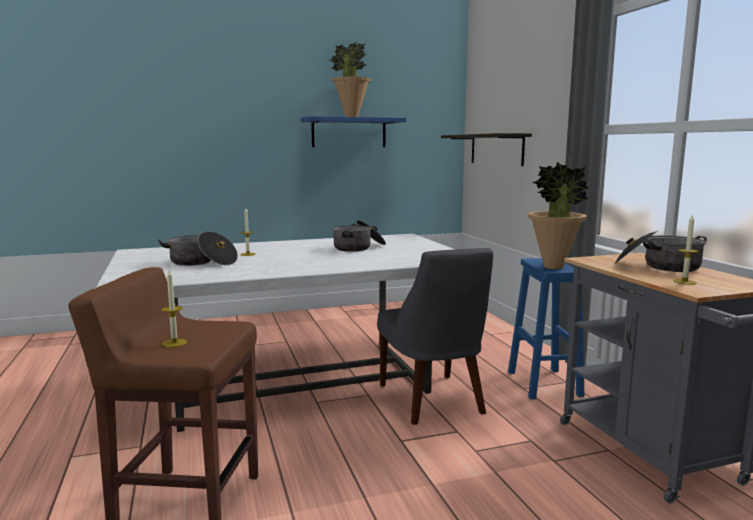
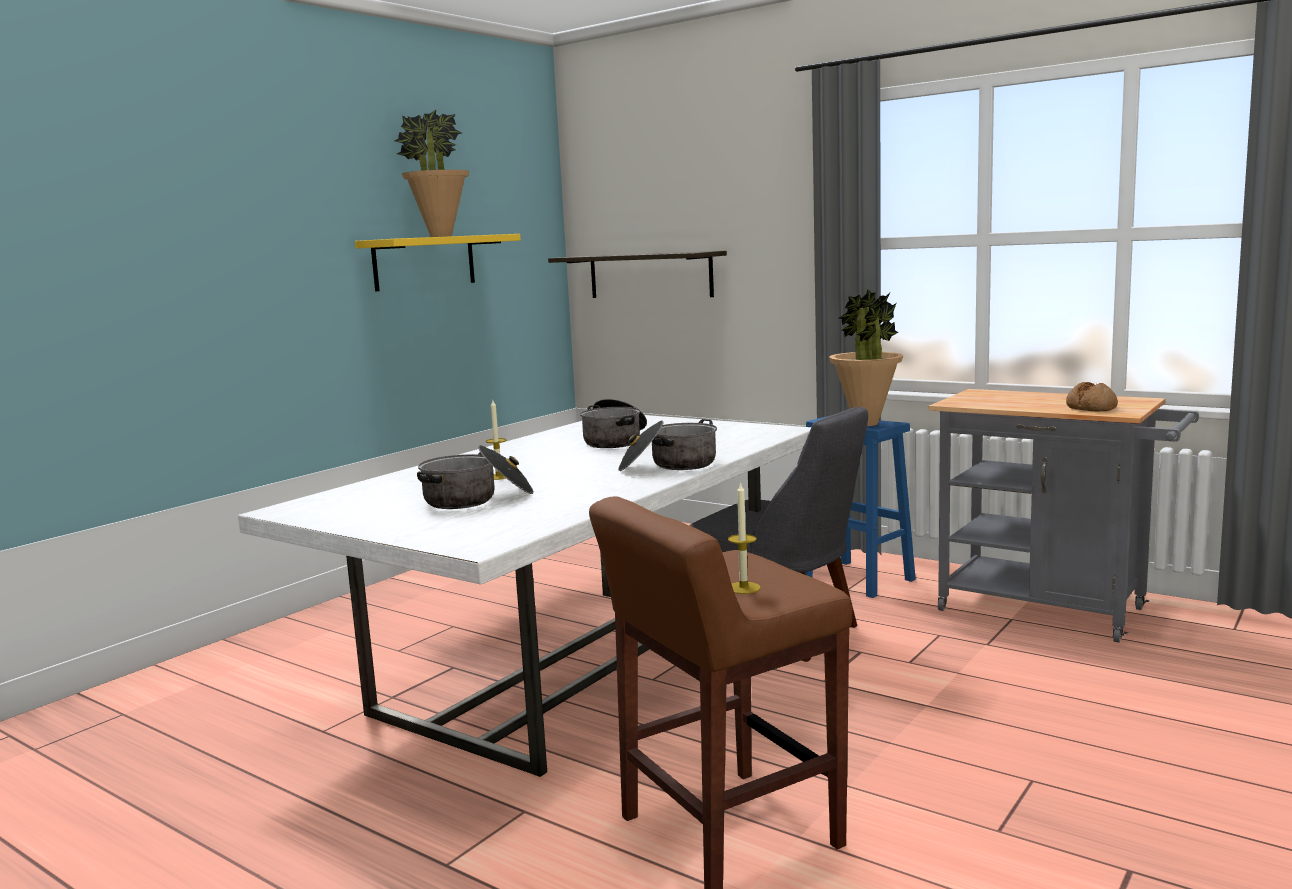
camera: 35 degrees left, 0 degrees up
(349, 132) = (424, 262): blue shelf -> yellow shelf
(658, 266) = (1029, 399): cooking pot -> cooking pot (669, 465)
(684, 282) = (1091, 408): candle -> bread

